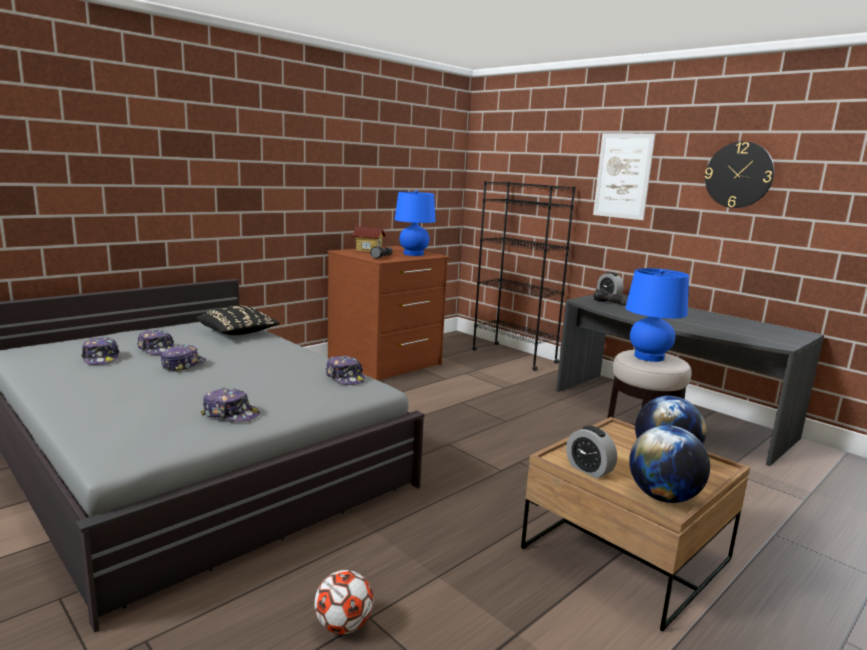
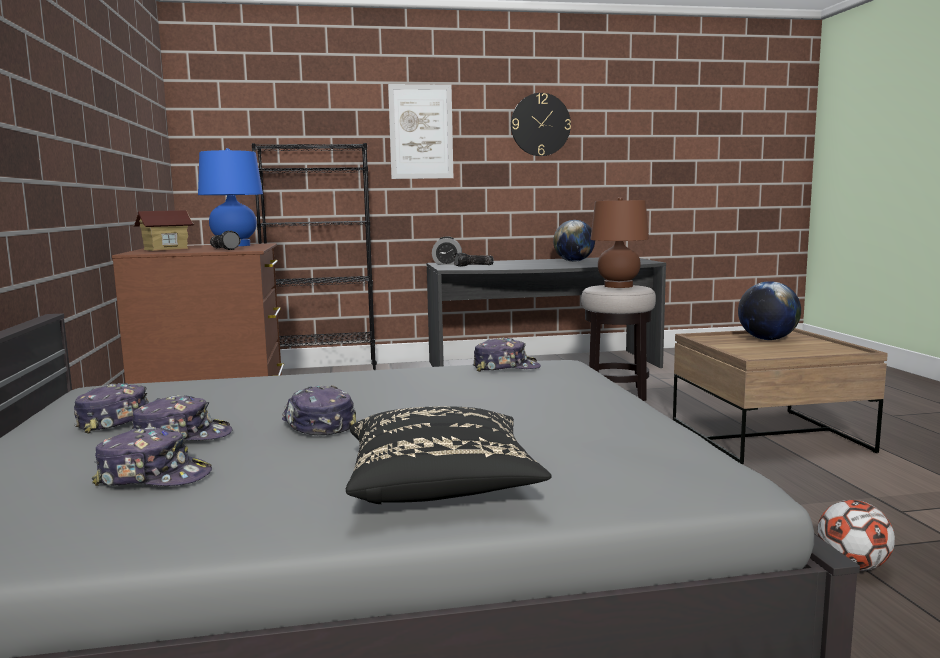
camera: 55 degrees left, 5 degrees down
(231, 414) = (590, 418): cap -> cap (122, 421)
(238, 333) = (197, 389): black pillow -> black pillow (441, 487)
(589, 469) = (779, 355): alarm clock -> none
(649, 357) = (618, 286): blue table lamp -> brown table lamp
(663, 497) = (836, 350): globe -> globe (574, 261)

